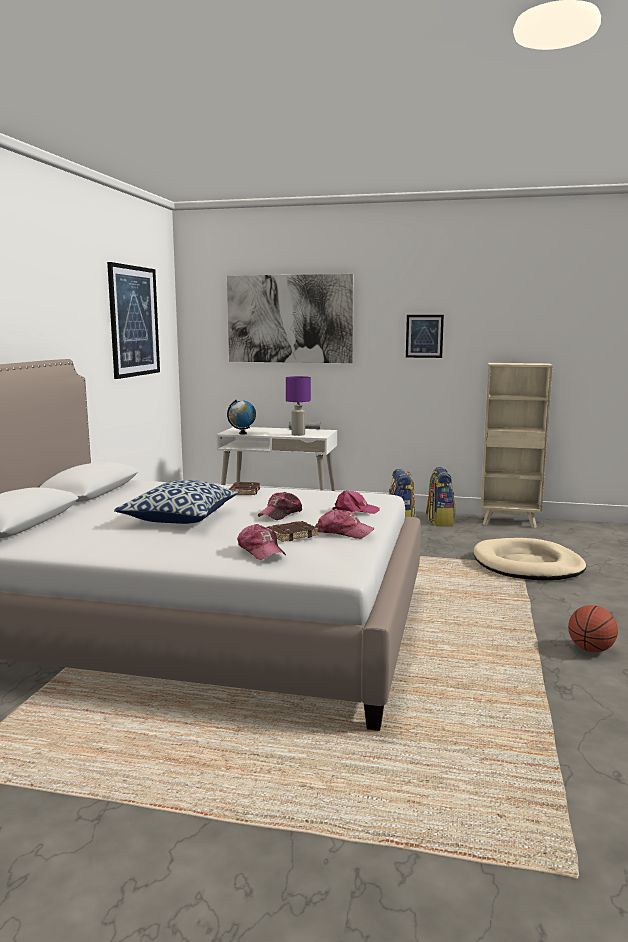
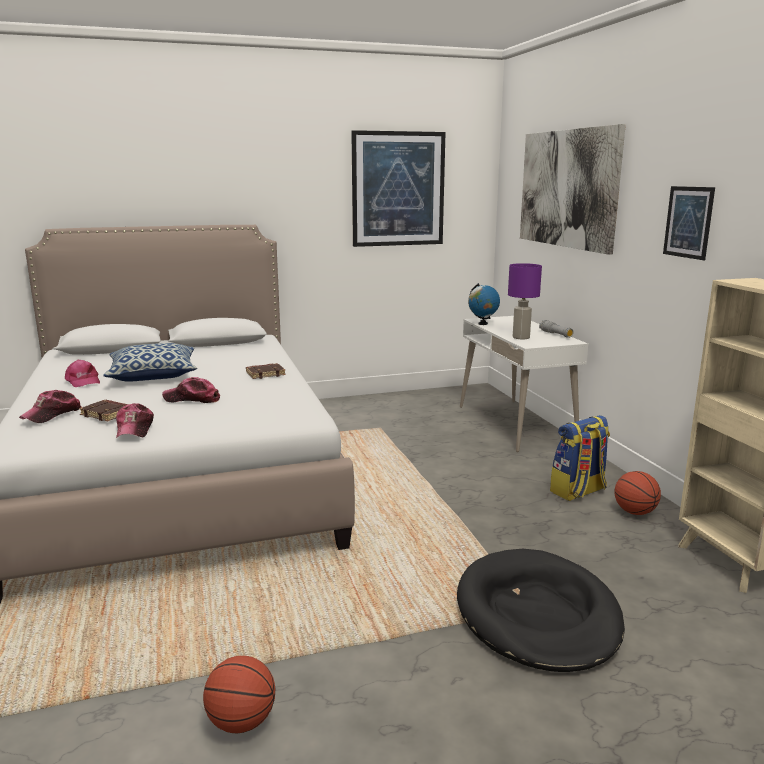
camera: 60 degrees right, 5 degrees up
(354, 511) = (224, 419): pink cap -> pink cap (82, 381)
(439, 521) = (634, 512): backpack -> basketball
(527, 565) = (537, 614): beige dog bed -> black dog bed

